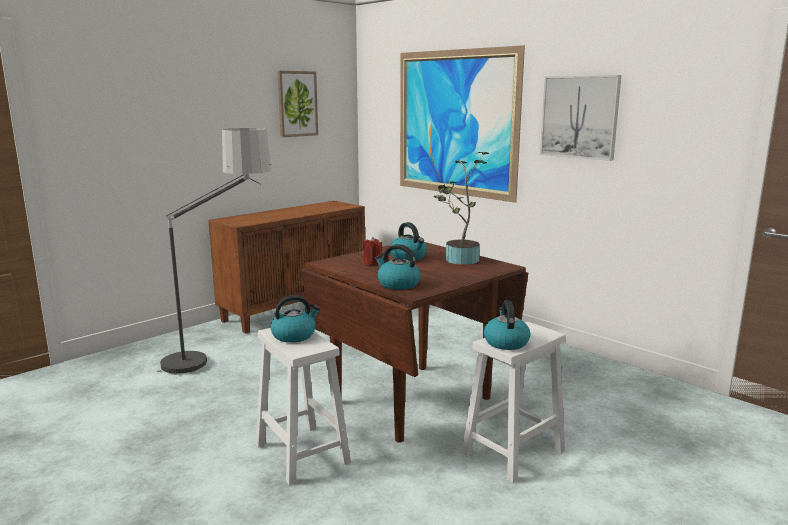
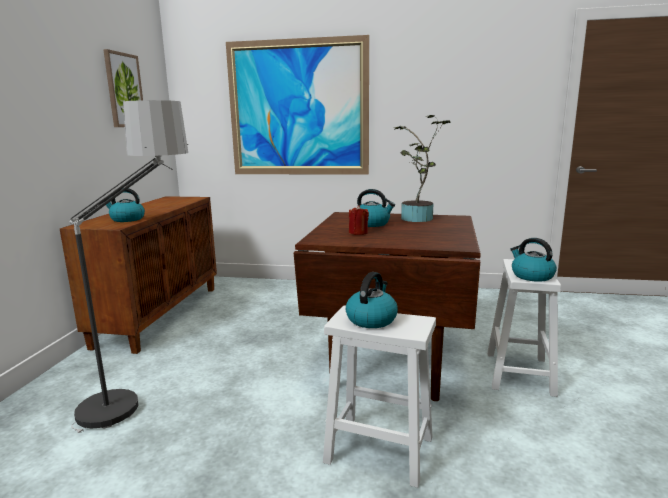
camera: 35 degrees left, 0 degrees up
(398, 284) = (430, 243): kettle -> kettle (127, 219)
(579, 117) = (426, 96): picture -> none

